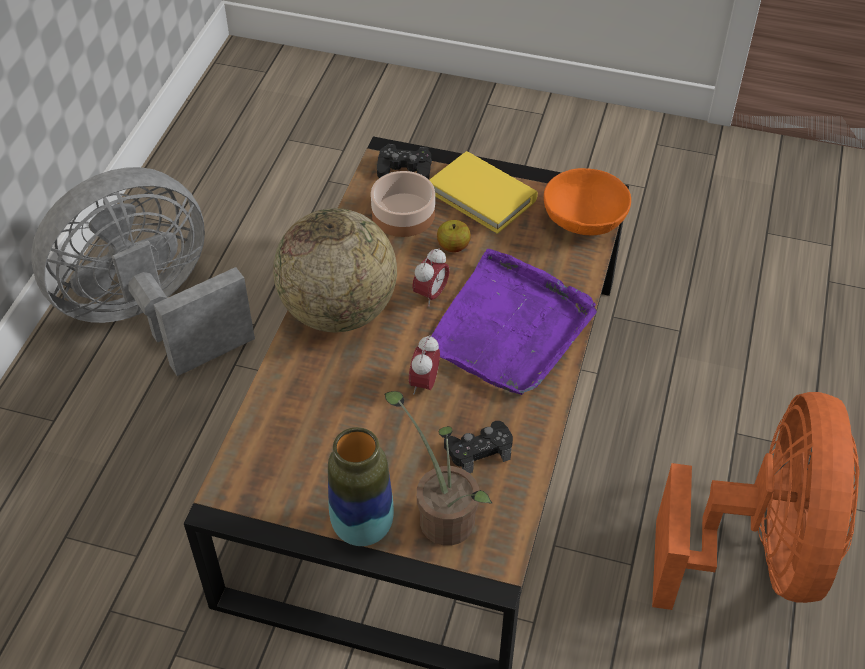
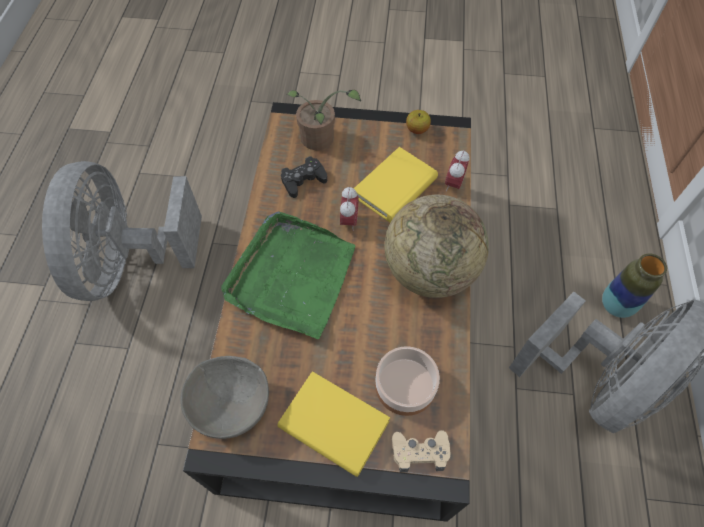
camera: 170 degrees right, 10 degrees up
(347, 420) = (395, 188): none -> yellow book
(362, 527) = (366, 127): vase -> vase (616, 305)
(405, 169) = (420, 452): black game controller -> beige game controller
(431, 294) = (360, 298): alarm clock -> alarm clock (454, 184)
(453, 246) = (351, 353): apple -> apple (417, 129)
(510, 328) = (291, 276): purple tray -> green tray
(585, 222) = (230, 405): orange bowl -> grey bowl
(756, 552) = (132, 262): orange fan -> grey fan

